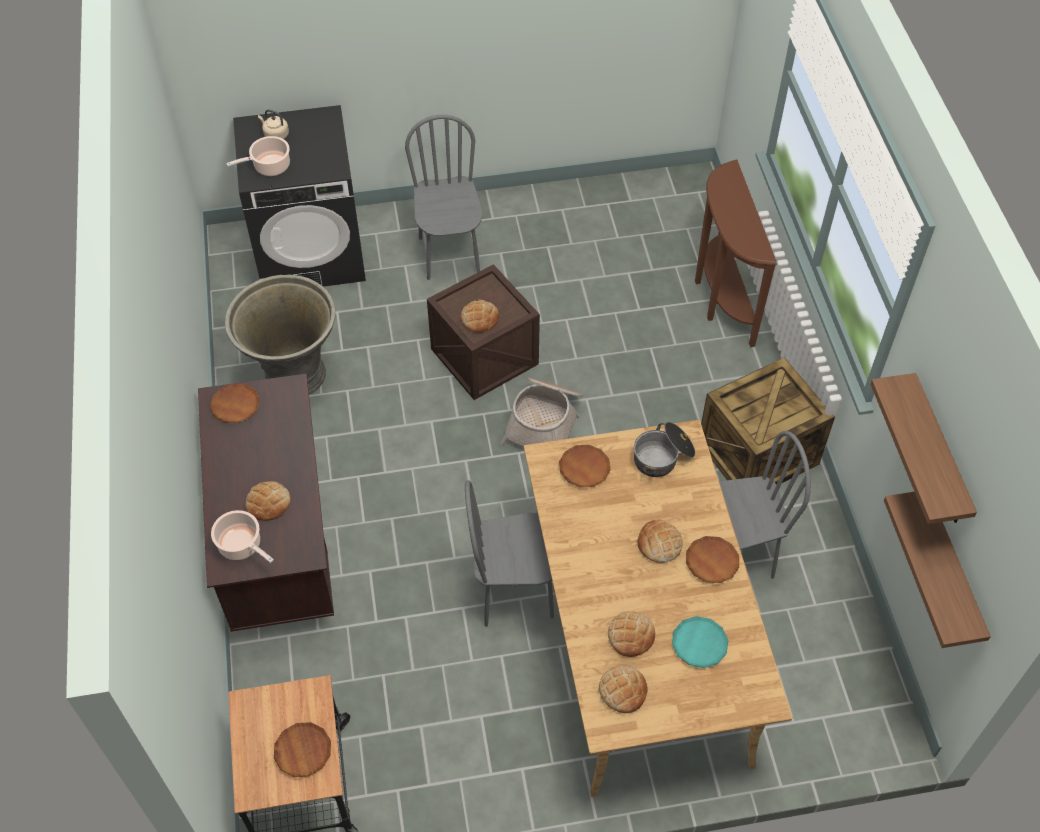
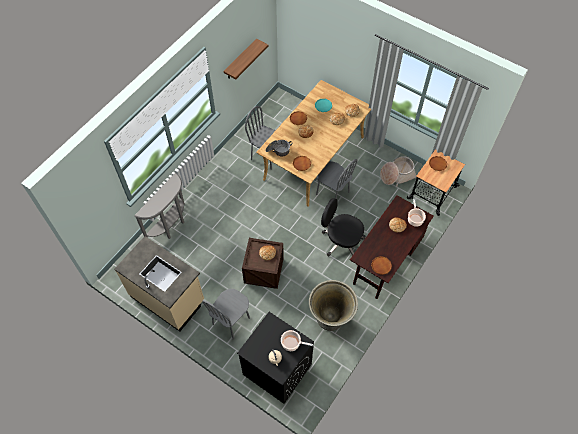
camera: 135 degrees left, 5 degrees up
(401, 513) = (341, 241): none -> black office chair
(545, 421) = (270, 233): basket -> basket (397, 175)
(582, 212) = (168, 298): none -> beige counter
(720, 299) = (171, 226): brown console table -> grey console table
(758, 454) = (225, 174): crate -> none
(952, 572) = (259, 59): shelf -> none

